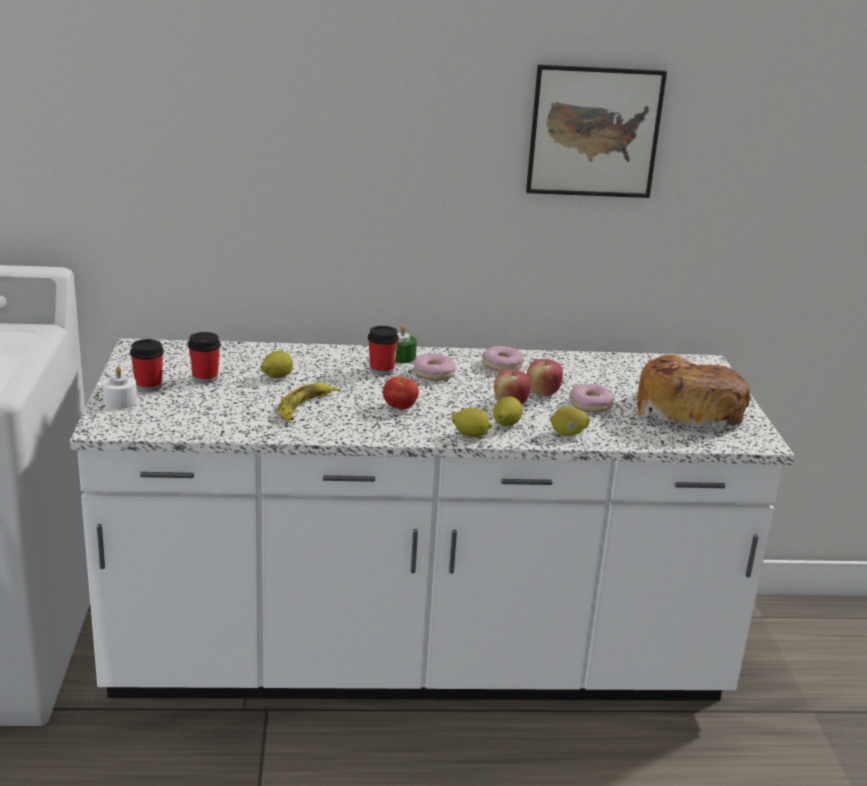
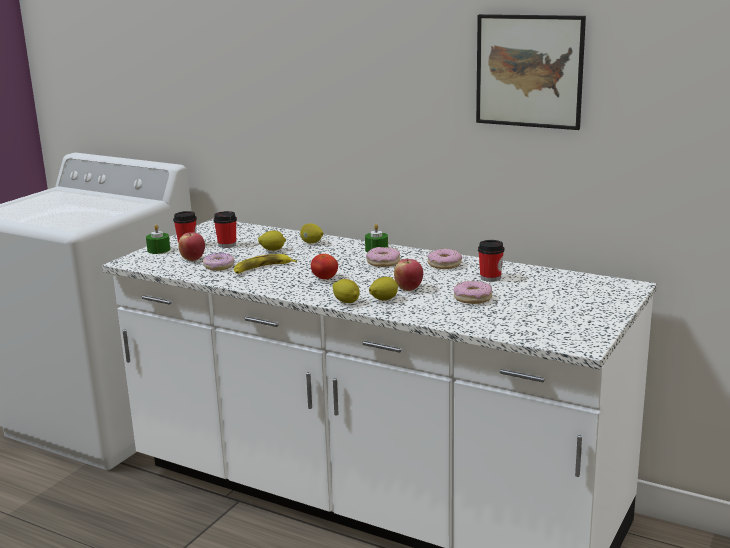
camera: 35 degrees right, 5 degrees down
(120, 401) = (158, 250): white candle -> green candle
(244, 413) = (219, 266): none -> donut
(381, 370) = (349, 255): cup -> cup (490, 278)
(542, 393) = (446, 285): apple -> apple (193, 259)
(568, 434) = (421, 313): lemon -> lemon (311, 243)
(687, 410) = (552, 314): bread -> none

